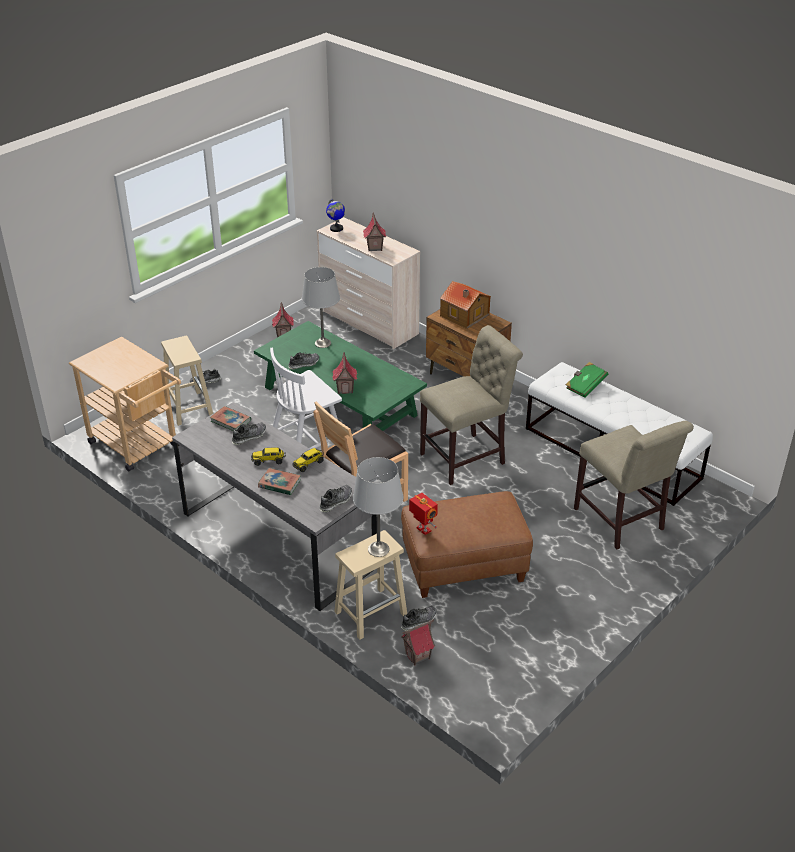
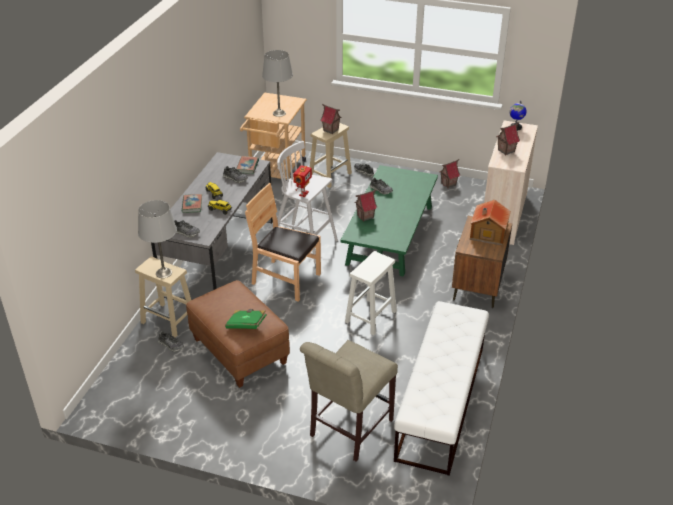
camera: 65 degrees right, 0 degrees up
(323, 343) = (414, 190): grey table lamp -> grey table lamp (279, 113)
(418, 656) = (136, 355): toy house -> toy house (331, 130)
(423, 530) = (211, 294): toy robot -> toy robot (303, 193)
(467, 457) = (370, 317): beige chair -> white stool
(585, 386) = (458, 333): green book -> green book (246, 325)

